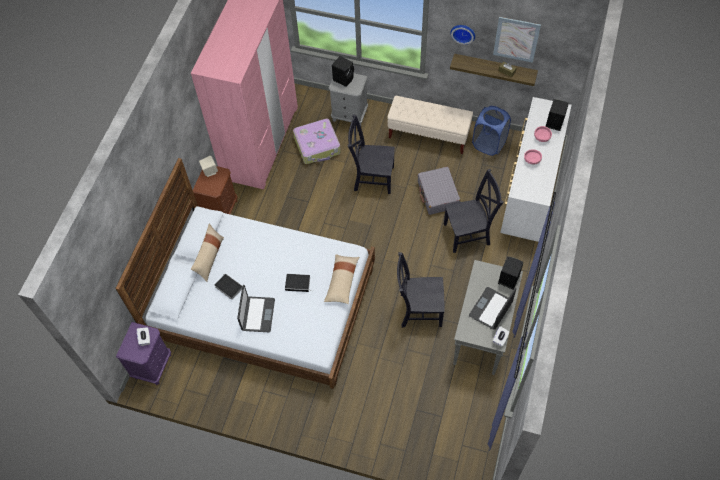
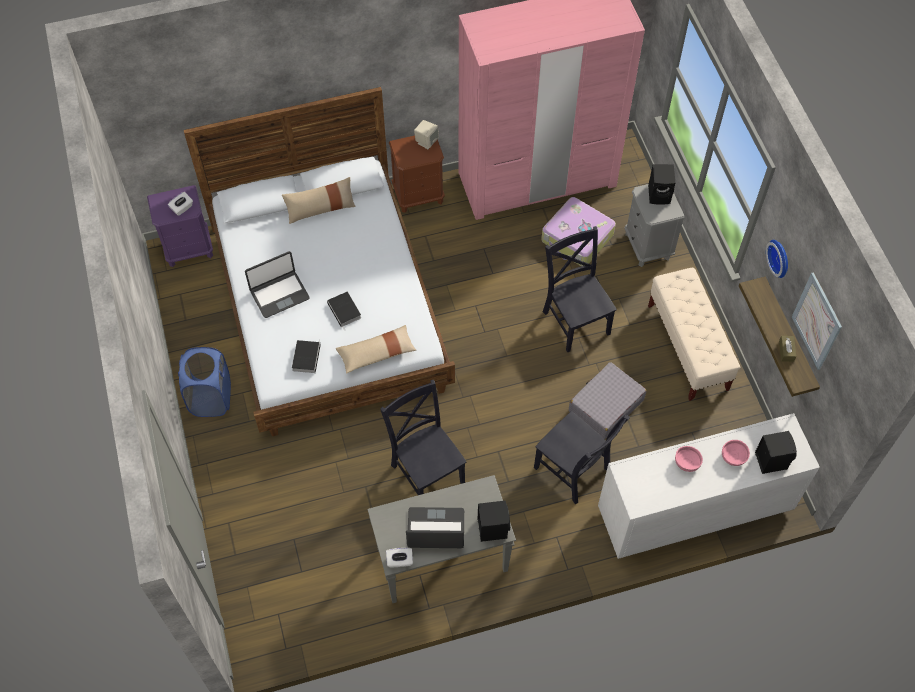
camera: 55 degrees right, 0 degrees up
(228, 287) = (295, 247): book -> book (306, 357)
(489, 144) = (729, 423): blue laundry basket -> blue laundry basket (211, 398)

